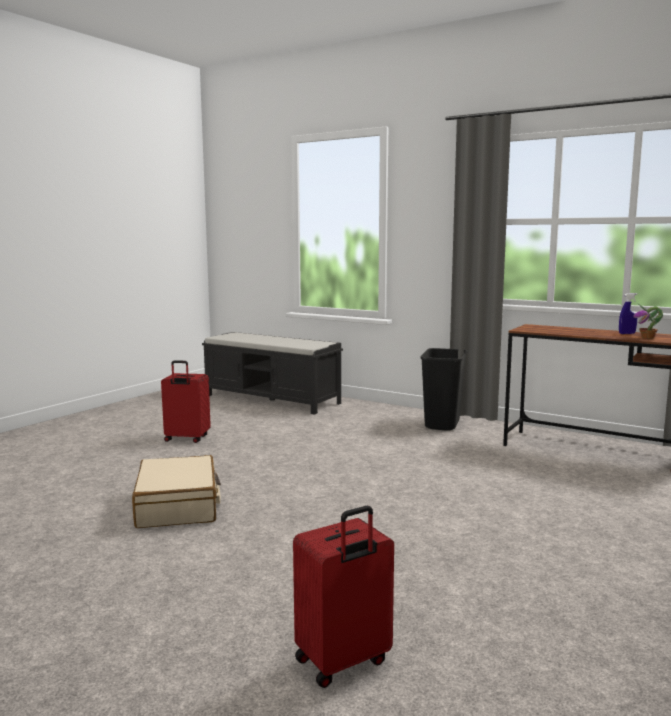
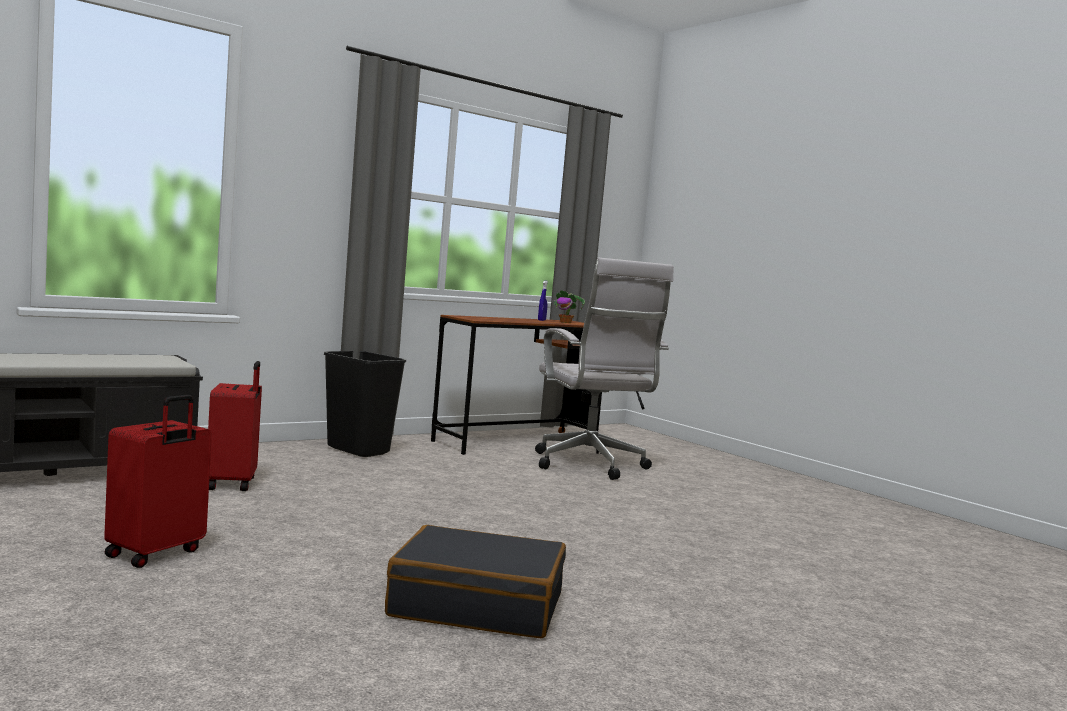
camera: 70 degrees left, 5 degrees down
(178, 506) = (477, 605): beige suitcase -> black suitcase
(343, 662) = (886, 602): red suitcase -> red suitcase (233, 483)
(579, 485) = (590, 466): none -> white office chair

